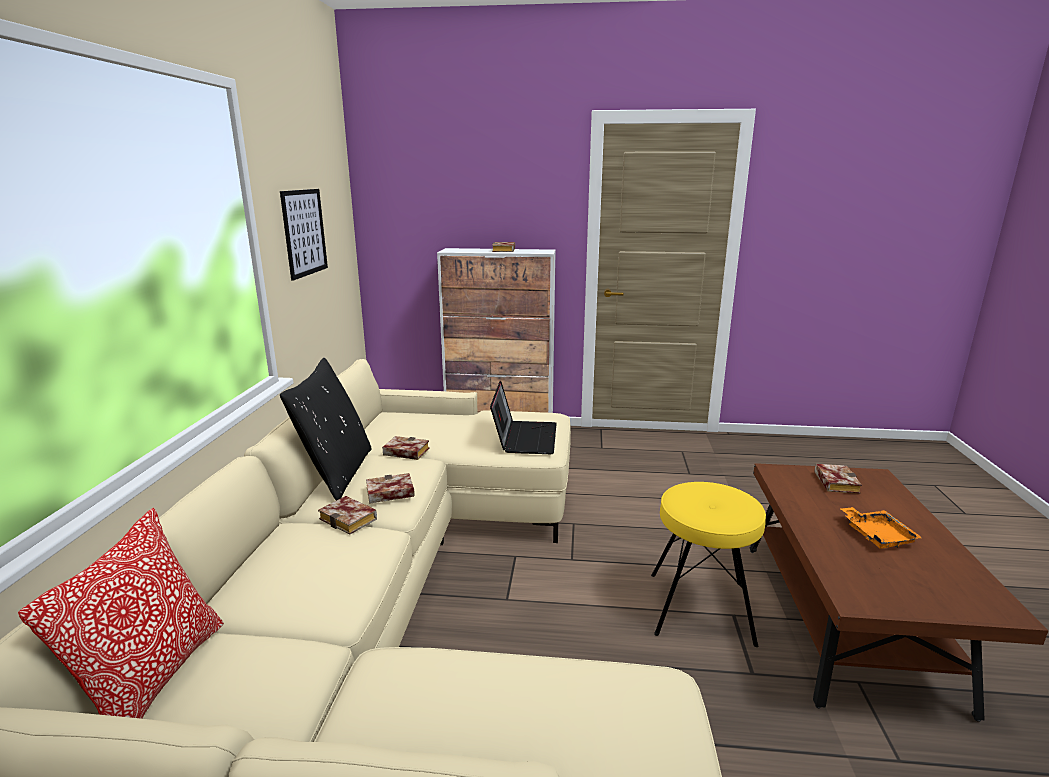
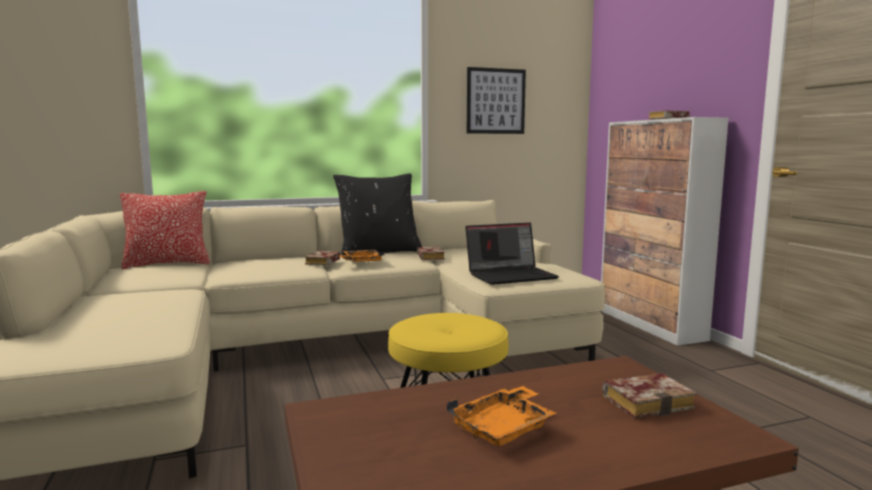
camera: 65 degrees right, 10 degrees down
(388, 494) = (361, 261): book -> orange tray

